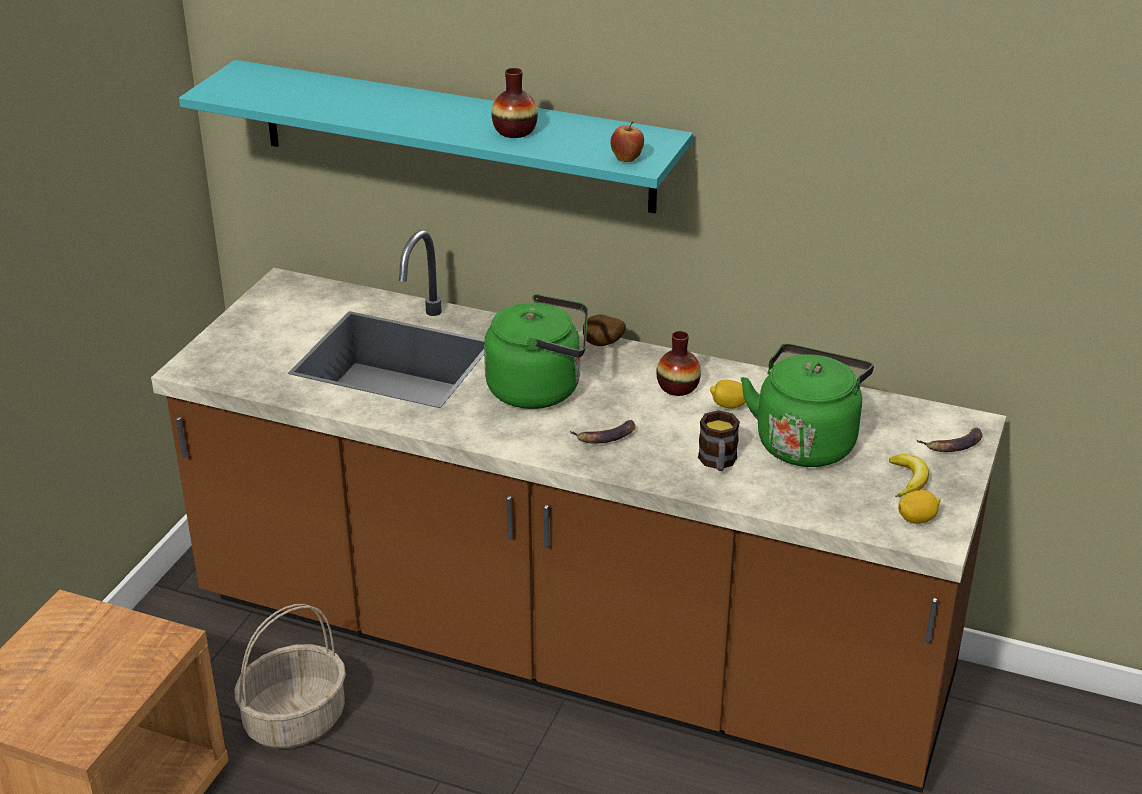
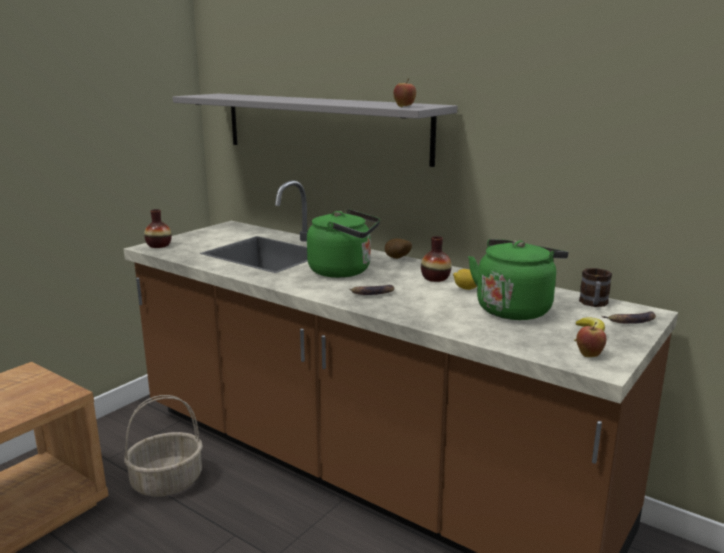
camera: 15 degrees right, 15 degrees down
(454, 136) = (323, 126): turquoise shelf -> grey shelf
(515, 131) = (344, 102): vase -> vase (159, 245)
(718, 462) = (443, 312): mug -> mug (593, 304)
(917, 519) = (589, 355): lemon -> apple

